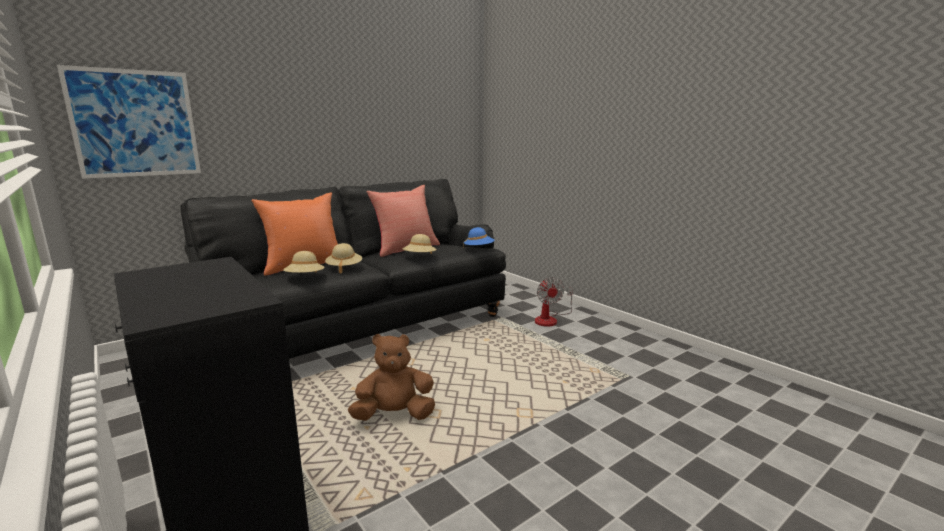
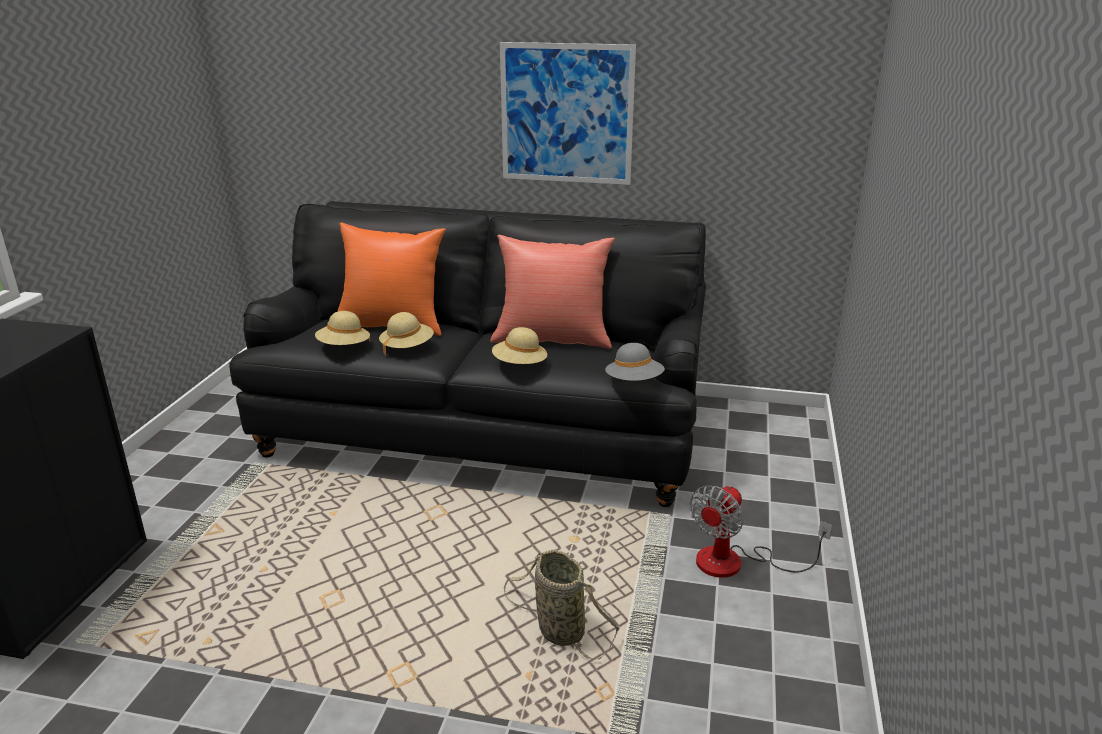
camera: 50 degrees right, 10 degrees up
(135, 124) = (291, 98): picture -> picture (566, 114)
(394, 415) = (304, 573): brown plush toy -> none
(479, 249) = (634, 382): blue hat -> grey hat
(542, 365) = (558, 629): none -> basket

